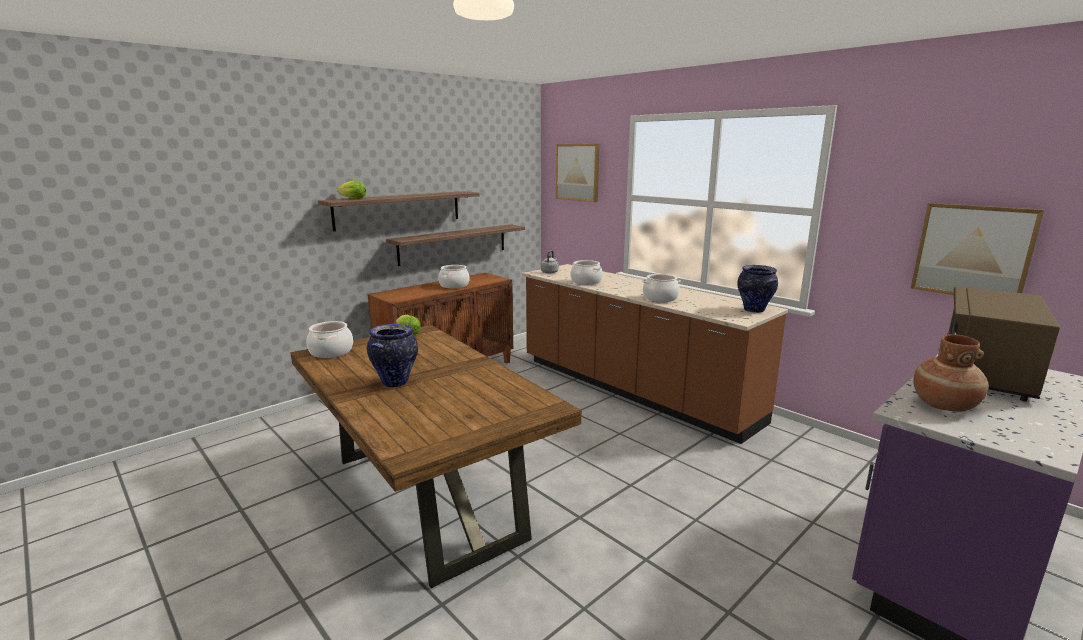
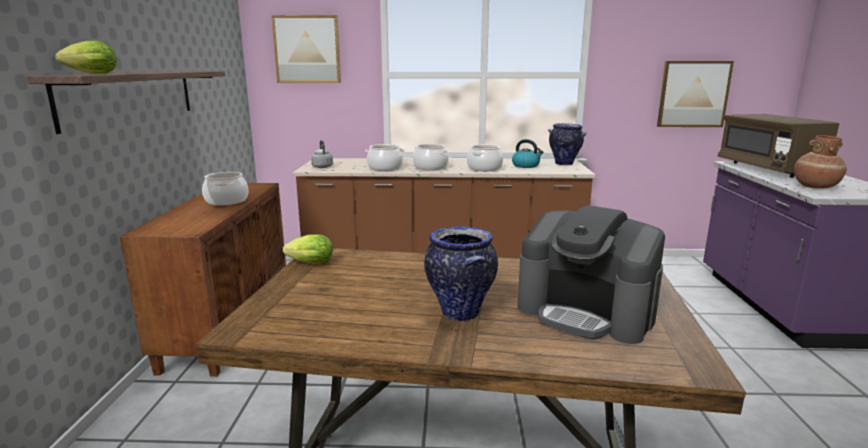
camera: 45 degrees left, 0 degrees up
(331, 352) = (267, 317): cooking pot -> cooking pot (430, 167)
(447, 409) = (586, 312): none -> coffee machine
(453, 244) = (189, 147): shelf -> none
(707, 304) = (526, 166): none -> kettle

